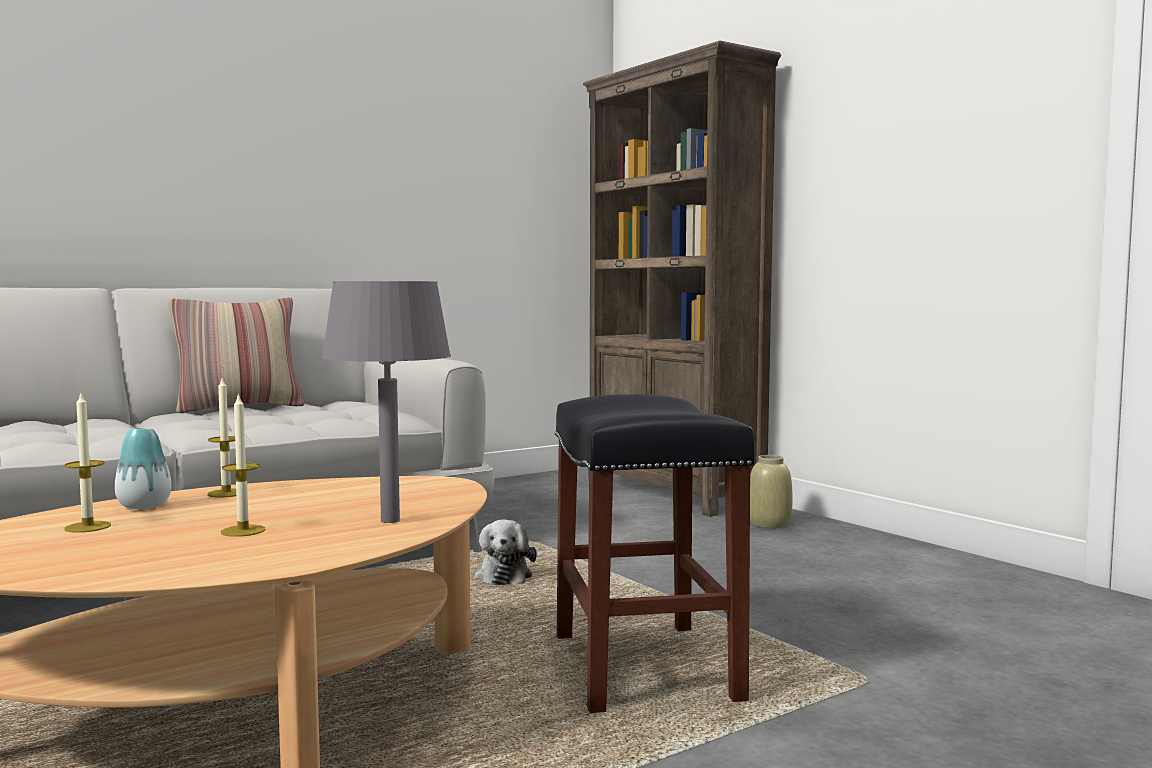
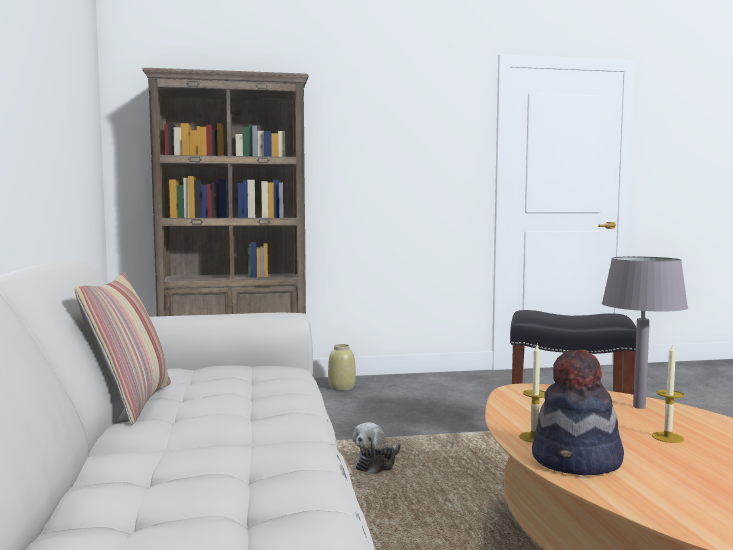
camera: 65 degrees left, 0 degrees up
(88, 527) = (655, 479): candle -> none
(144, 506) = (577, 461): vase -> hat
(504, 576) = (377, 464): plush toy -> plush toy turned 105 degrees clockwise

